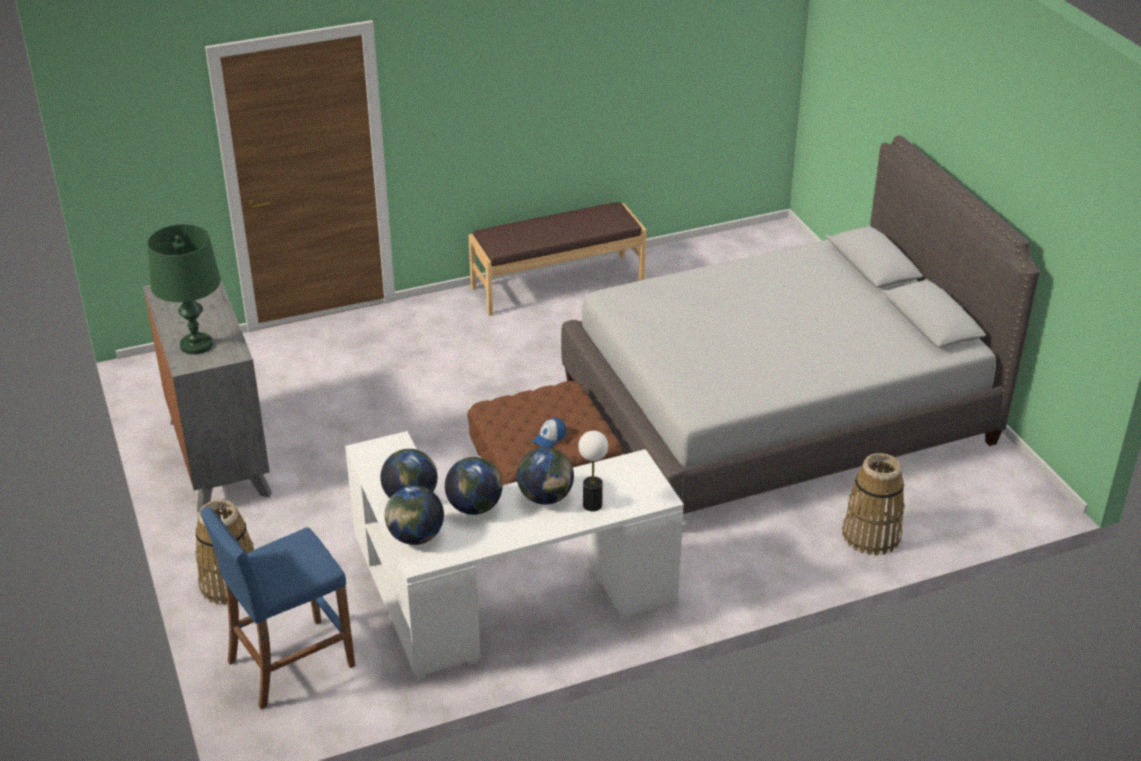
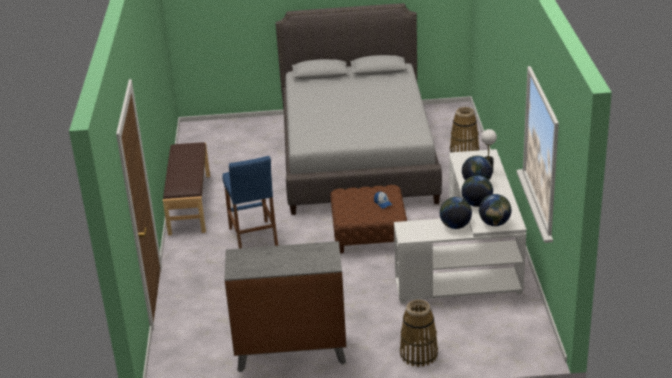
camera: 70 degrees left, 5 degrees down
(196, 345) = (311, 260): green table lamp -> none
(290, 663) = (495, 336): blue stool -> blue stool (253, 238)

